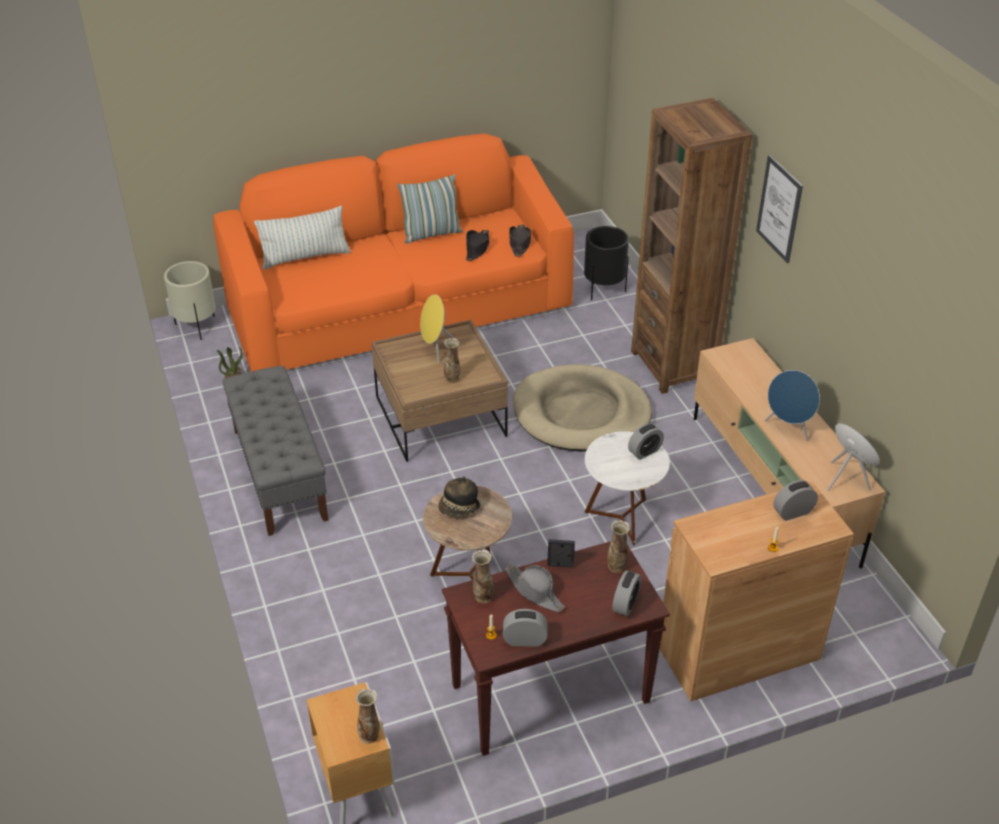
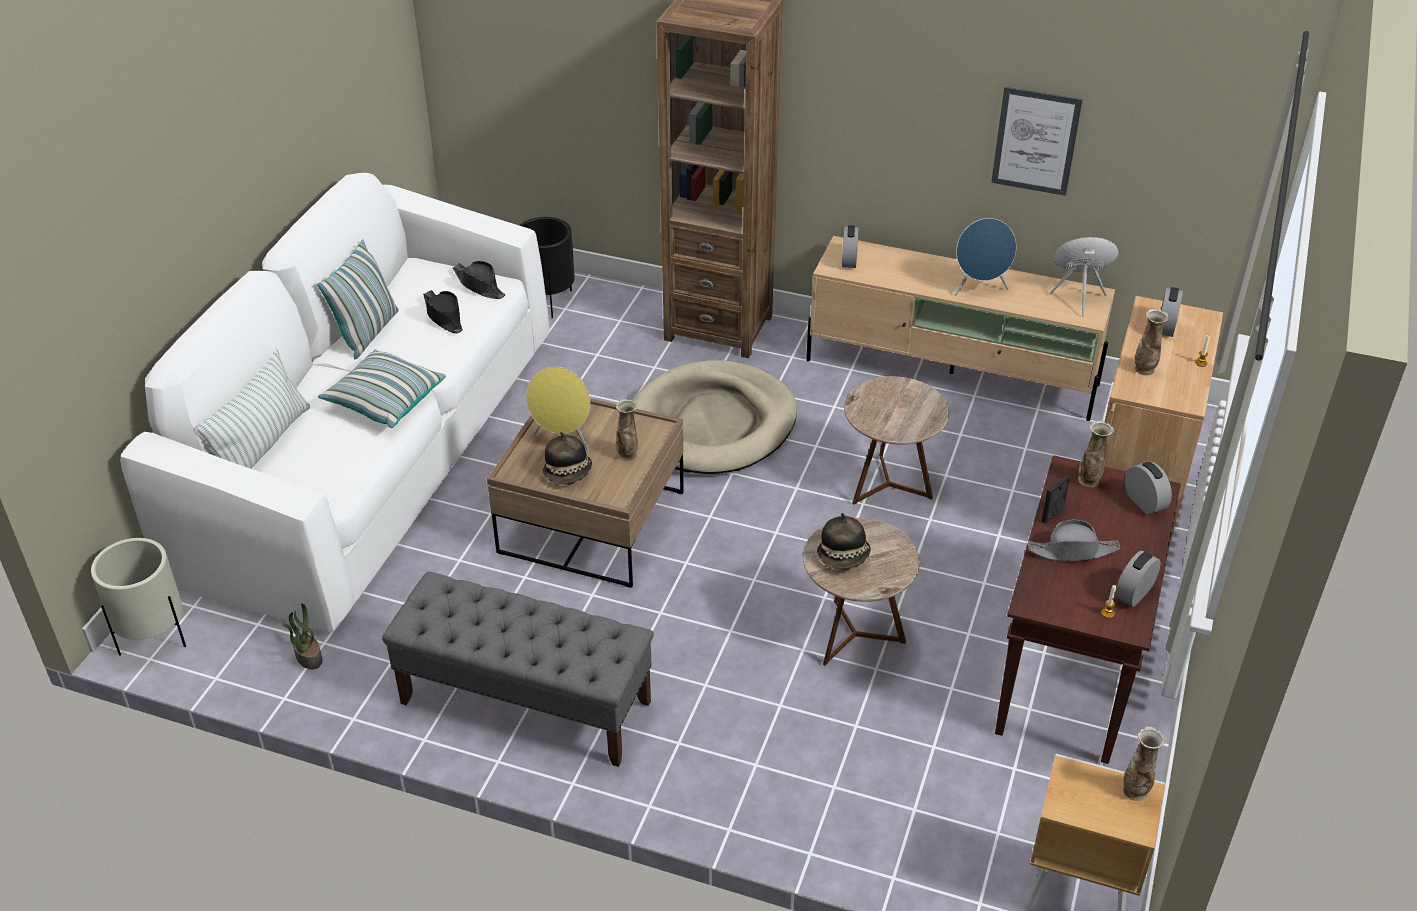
camera: 50 degrees left, 0 degrees up
(384, 271) = (384, 401): none -> pillow
(399, 309) = (373, 453): orange sofa -> white sofa
(411, 367) = (568, 473): none -> hat
(483, 597) = (1048, 590): vase -> vase (1144, 369)
(621, 518) = (888, 485): white side table -> brown side table
(644, 451) = (898, 391): alarm clock -> alarm clock (849, 260)
(779, 209) = (849, 68): picture -> picture (1035, 141)

